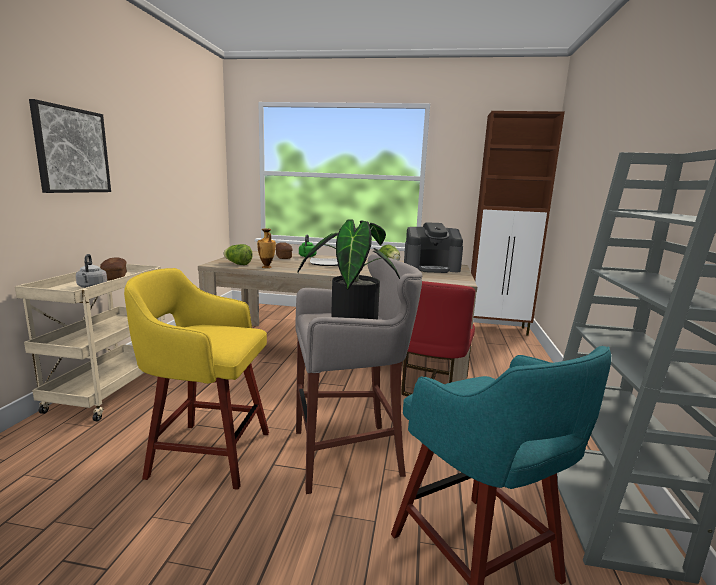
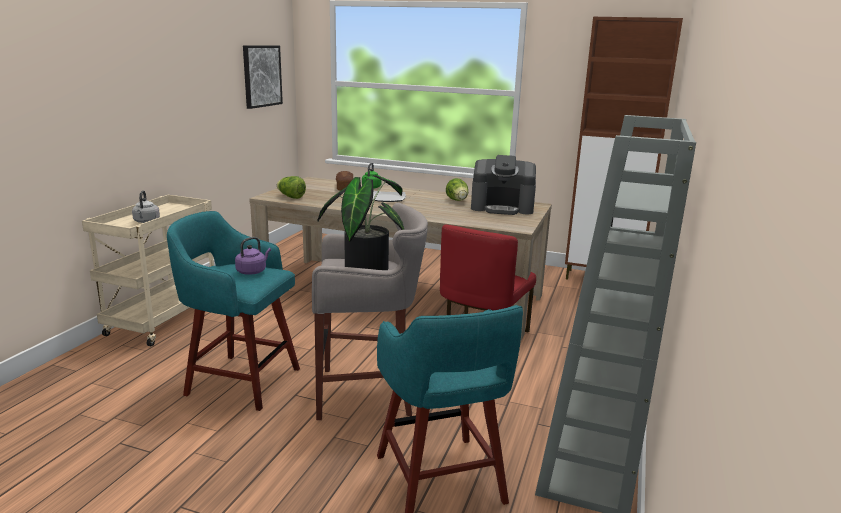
camera: 10 degrees right, 5 degrees up
(72, 150) = (129, 88): picture -> picture (262, 76)
(115, 277) = (168, 210): bread -> none
(207, 453) = (240, 380): yellow stool -> turquoise stool
(223, 331) = (252, 271): none -> purple kettle
(266, 267) = (318, 202): vase -> none

